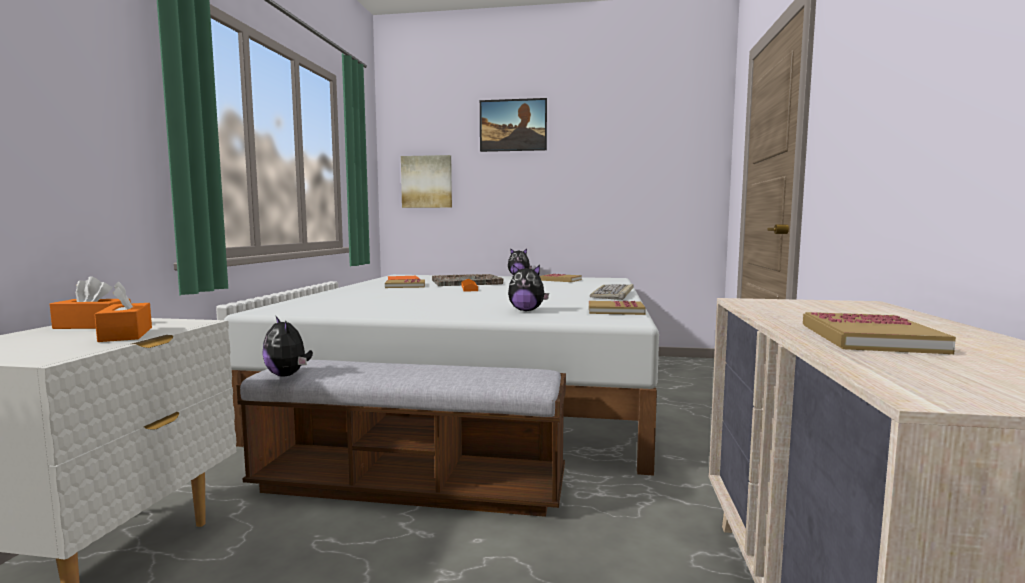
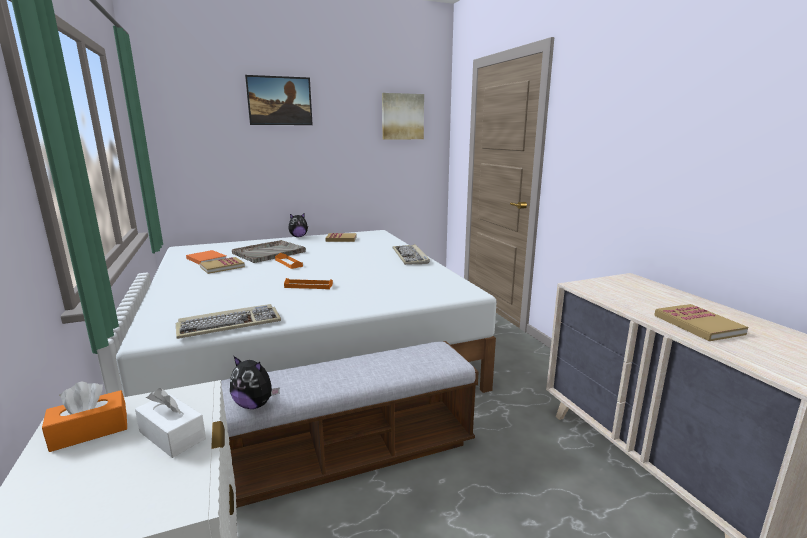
camera: 30 degrees left, 10 degrees up
(126, 334) = (172, 435): orange tissue box -> white tissue box
(333, 312) = (230, 324): none -> keyboard
(427, 182) = (196, 153): picture -> picture (402, 116)
(454, 301) = (308, 286): none -> orange tray
(526, 310) = (386, 291): plush toy -> none
(615, 310) = (444, 280): book -> none

